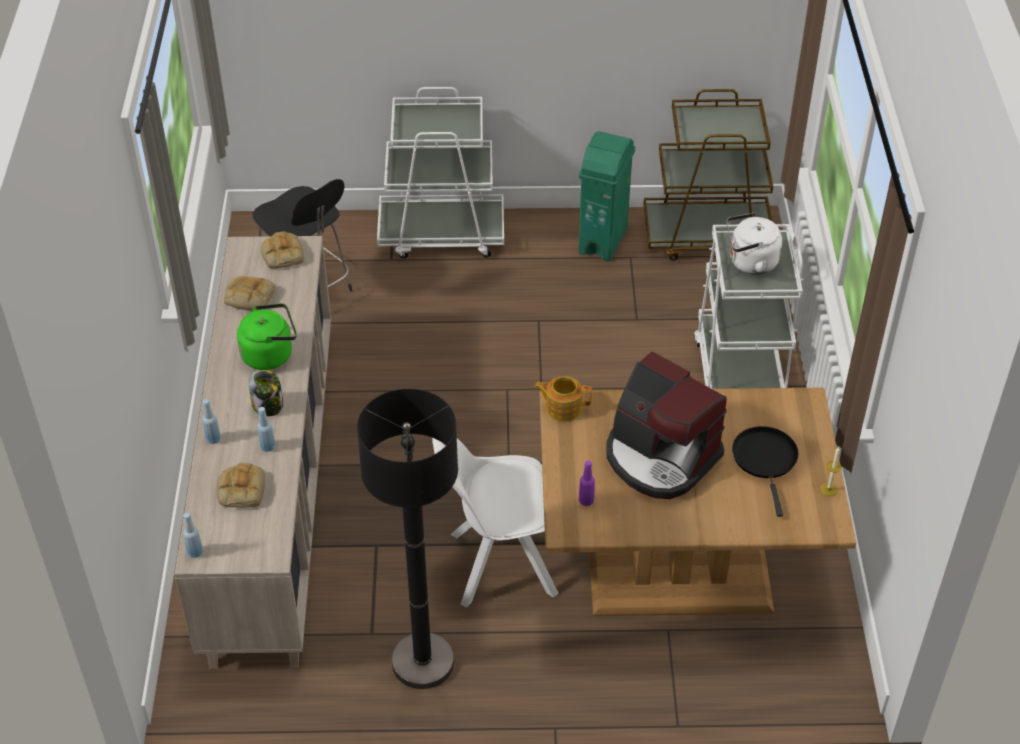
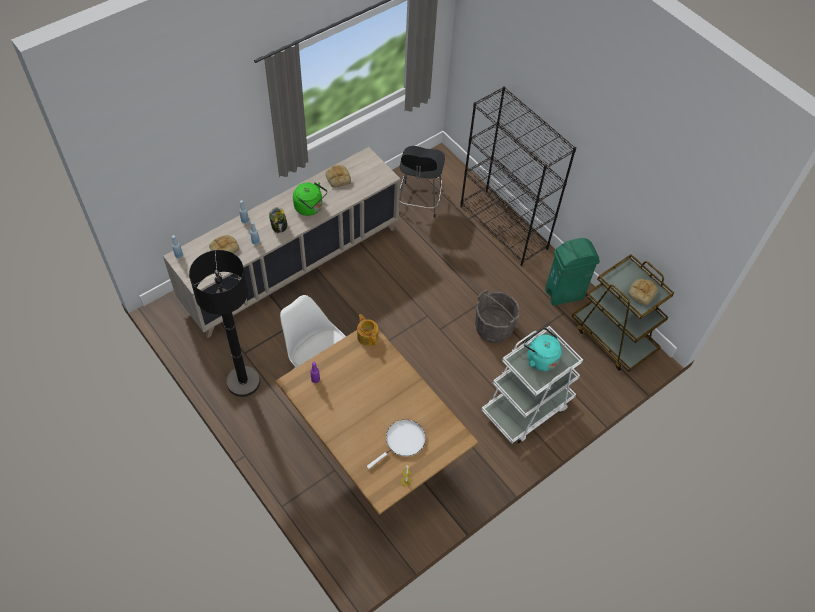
camera: 50 degrees right, 10 degrees up
(281, 254) = (375, 172): bread -> bread (642, 292)
(442, 234) = (504, 227): white cart -> black bookcase
(591, 335) = (494, 328): none -> grey bucket
(660, 457) = (367, 394): coffee machine -> none
(749, 262) = (540, 358): white kettle -> turquoise kettle
(765, 460) = (403, 441): black frying pan -> white frying pan

